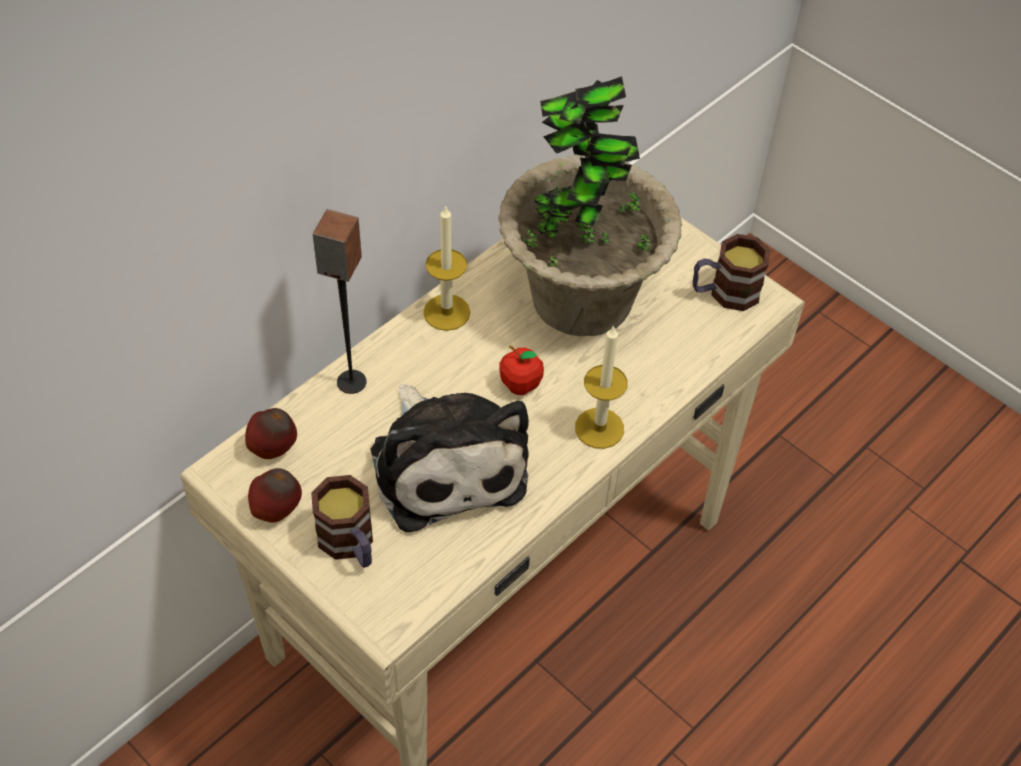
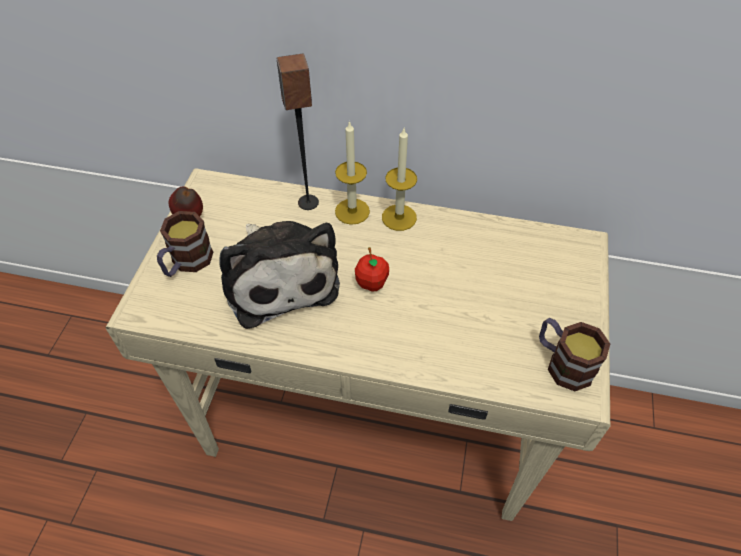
camera: 60 degrees right, 0 degrees up
(274, 450) = (233, 195): apple -> none
(446, 463) = (279, 277): plush toy -> plush toy turned 60 degrees counterclockwise
(581, 298) = (475, 279): potted plant -> none
(599, 428) = (369, 346): candle -> candle (352, 211)

